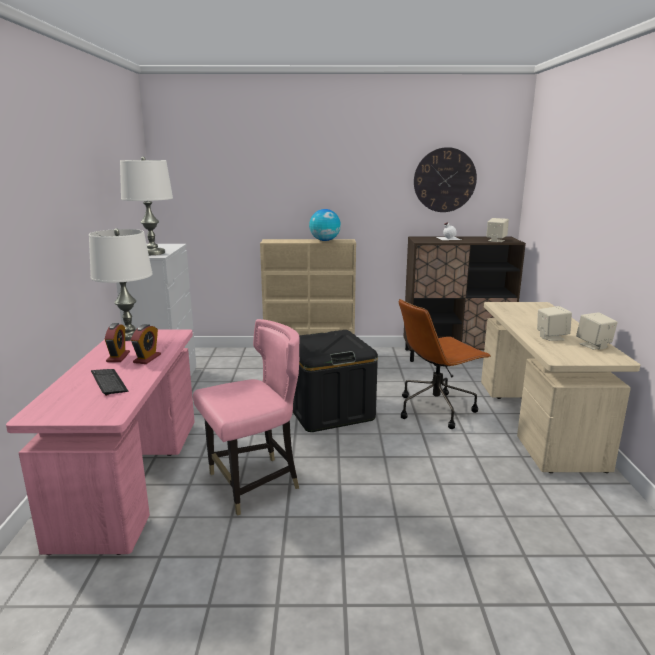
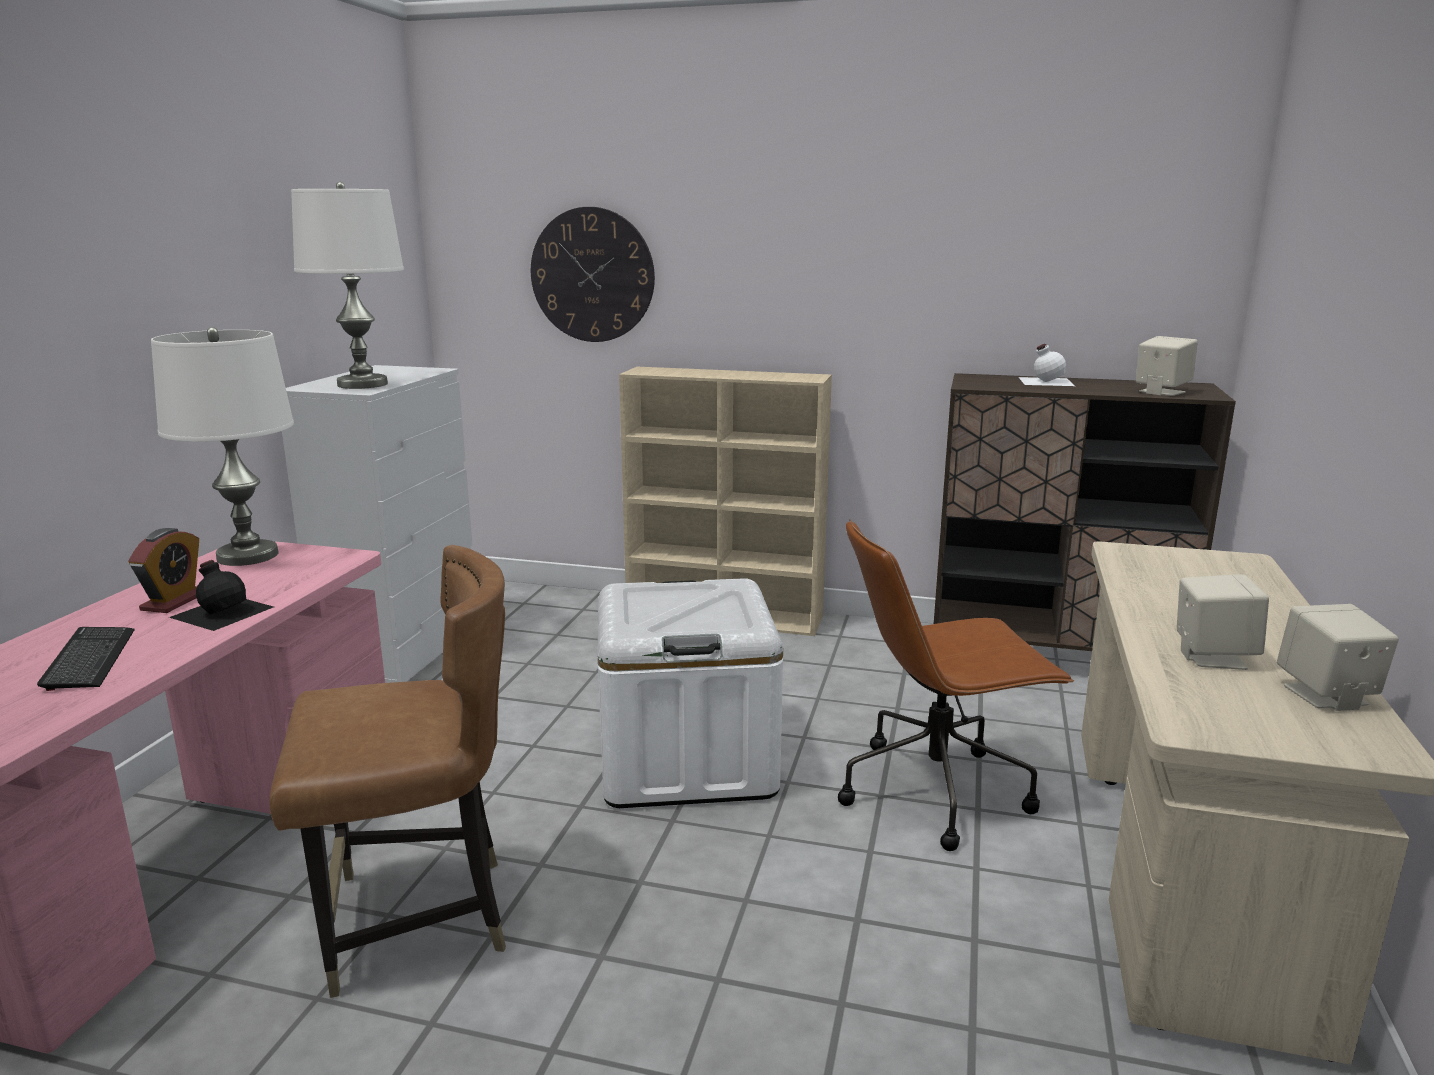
camera: 15 degrees right, 0 degrees up
(147, 358) = (222, 611): alarm clock -> black bottle
(254, 483) = (418, 919): pink chair -> brown chair
(325, 240) = (761, 375): globe -> none
(329, 411) = (686, 760): black storage box -> white storage box
(444, 180) = (1049, 243): wall clock -> wall clock (592, 275)

